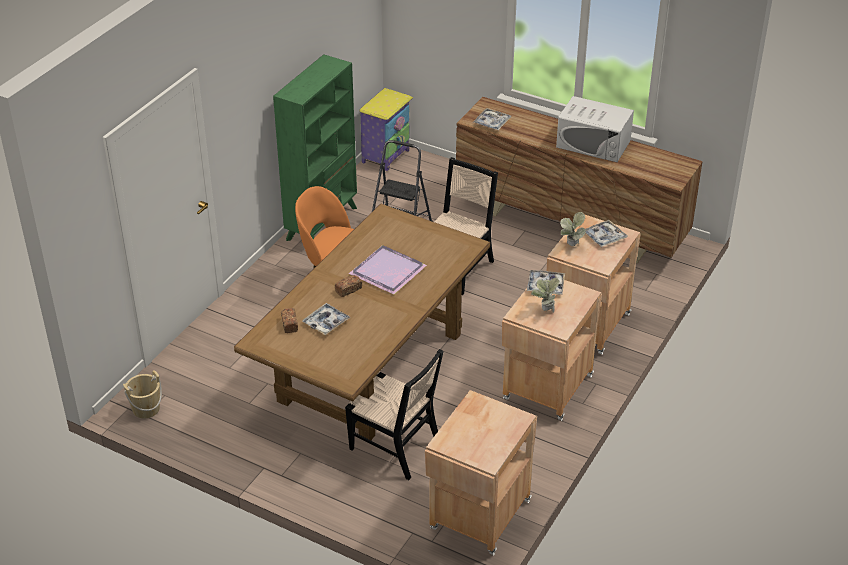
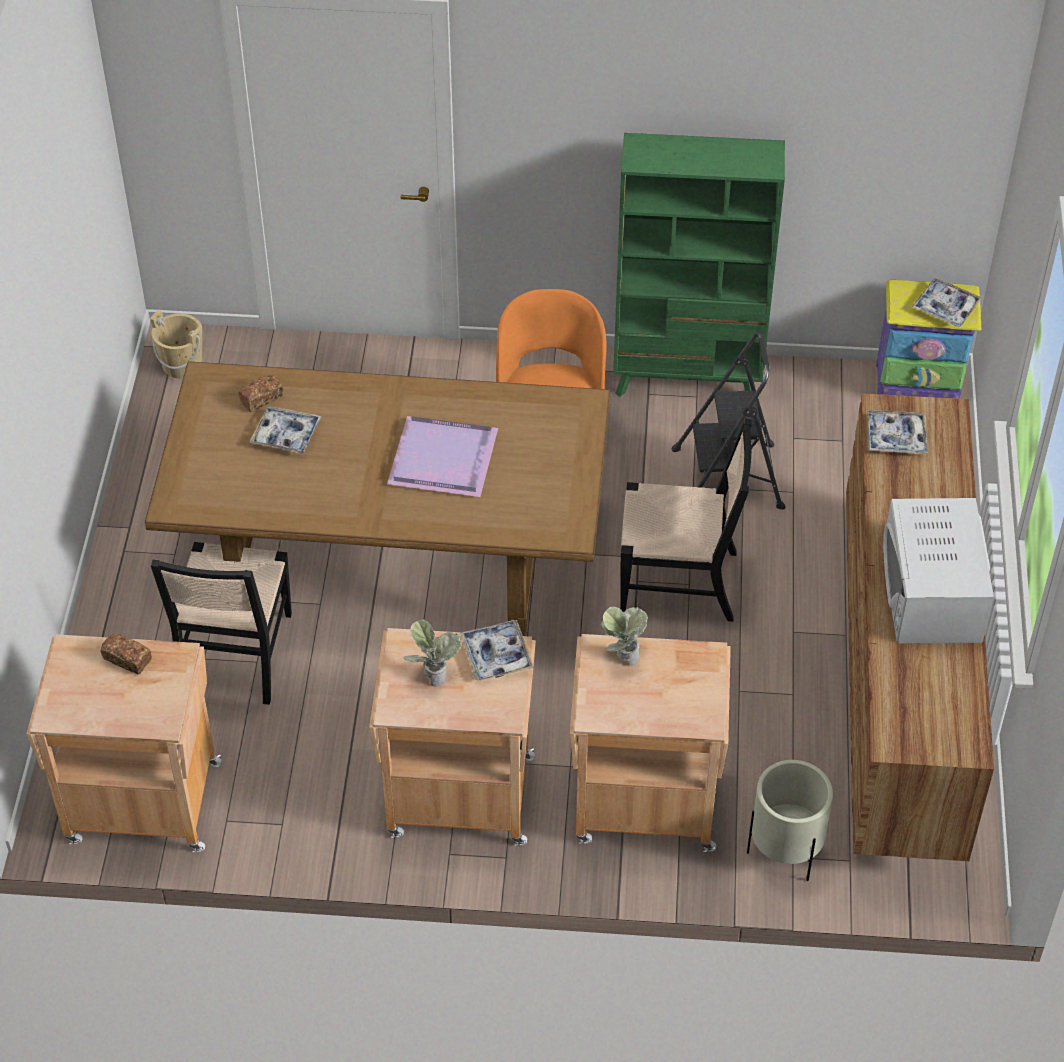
camera: 65 degrees right, 10 degrees up
(348, 290) = (374, 431): bread -> bread (127, 659)
(604, 237) = (677, 694): tray -> tray (945, 308)
(641, 291) = (785, 852): none -> beige planter

